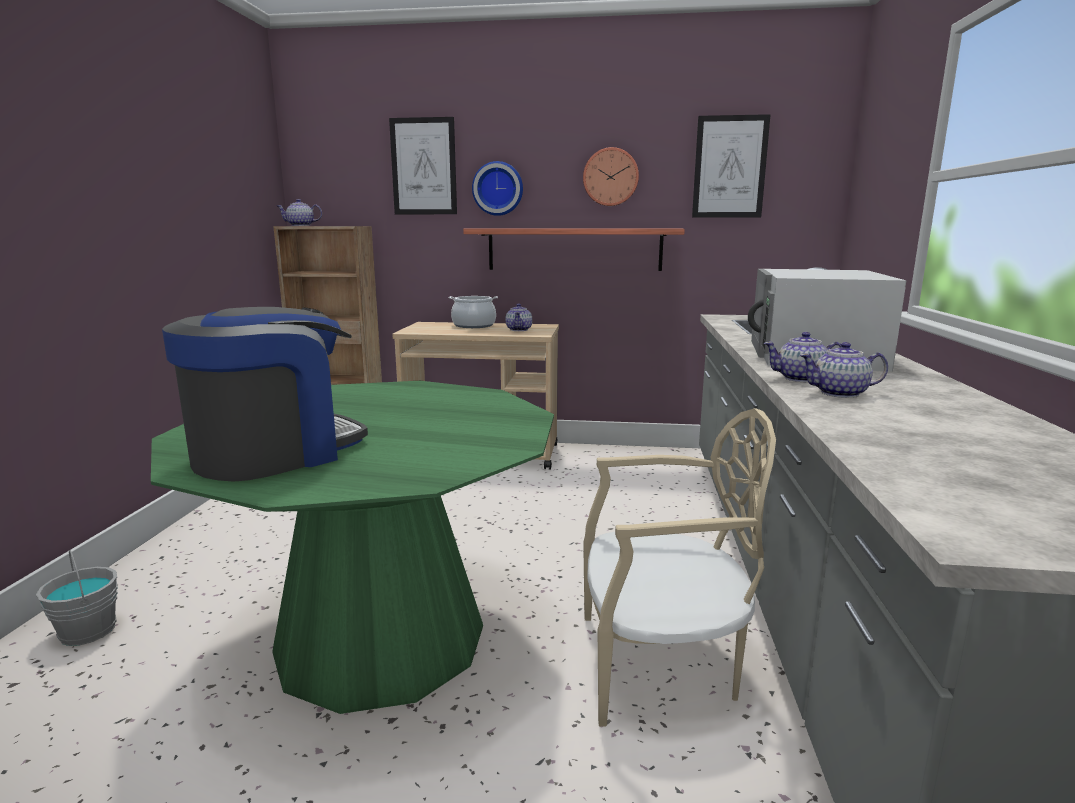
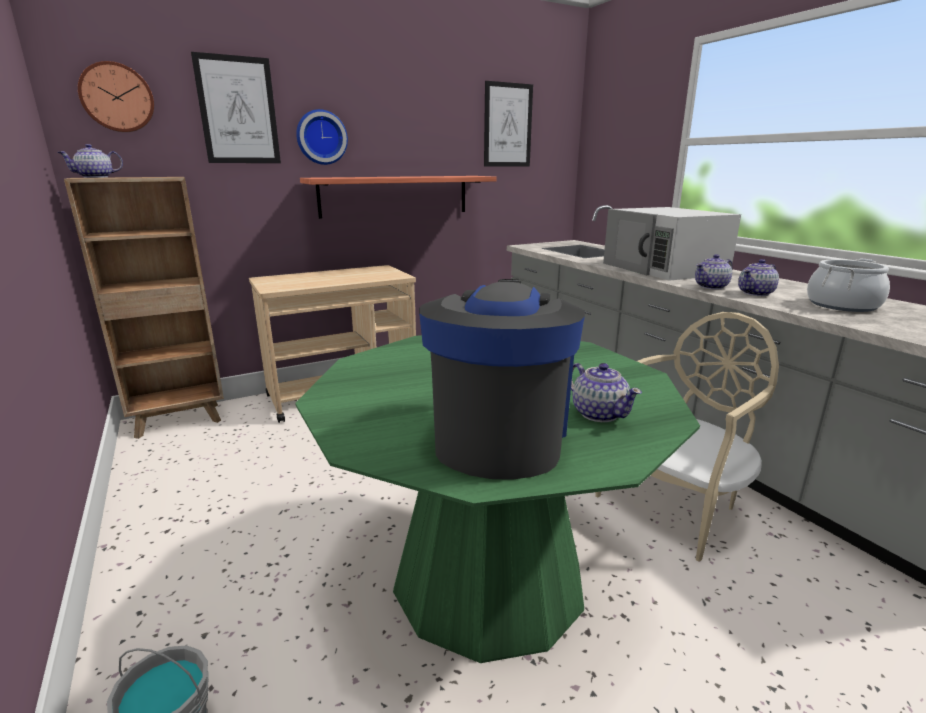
camera: 35 degrees left, 5 degrees up
(474, 325) = (319, 275): cooking pot -> cooking pot (842, 305)
(519, 329) = (371, 274): teapot -> teapot (599, 413)
(610, 177) = (421, 130): wall clock -> wall clock (117, 98)

